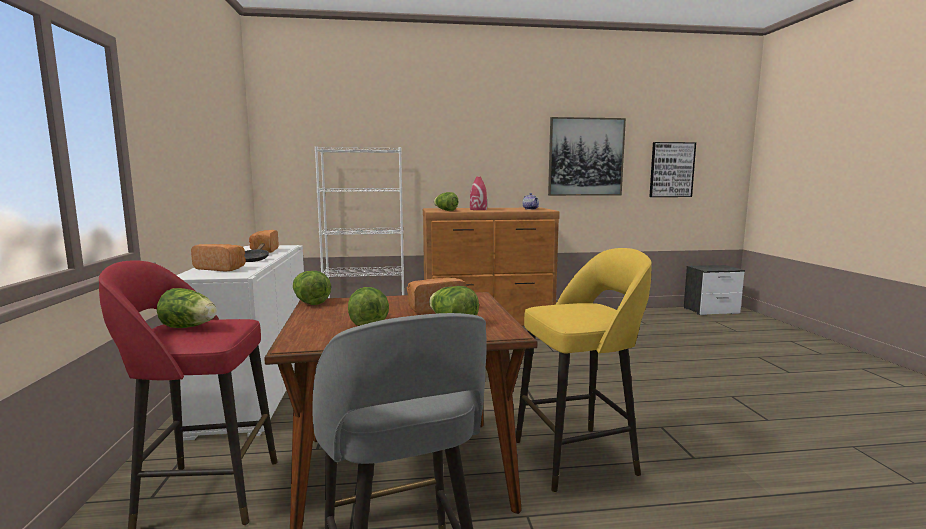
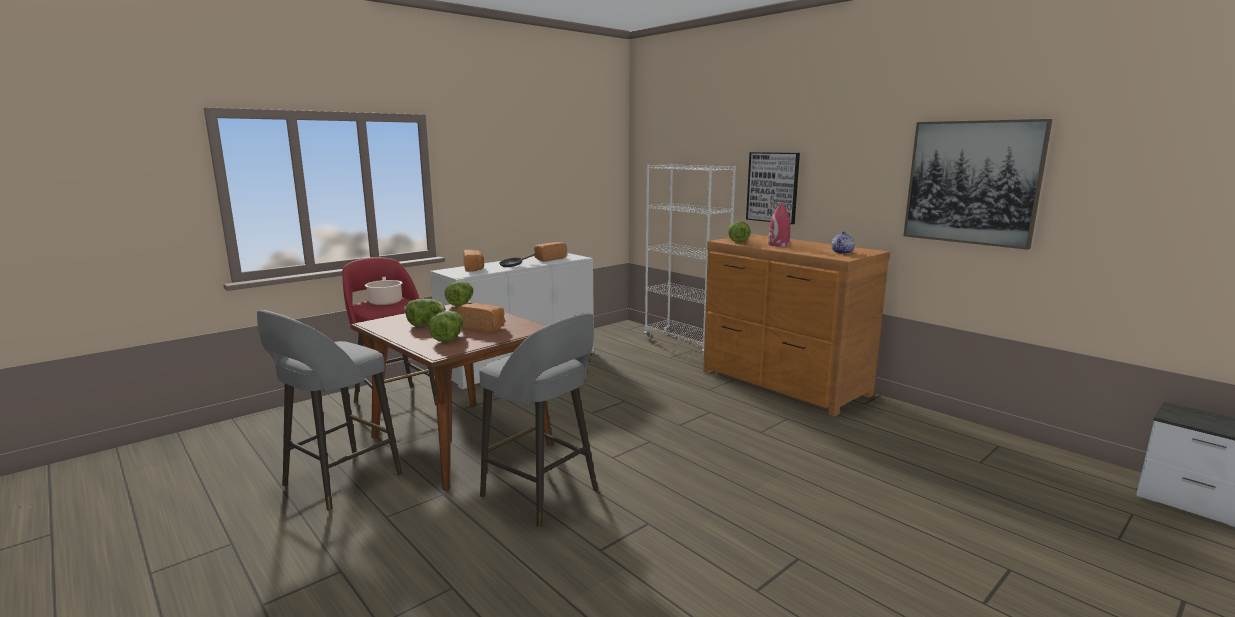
camera: 55 degrees right, 5 degrees up
(189, 327) = (385, 301): lettuce -> cooking pot
(578, 457) = (542, 494): yellow stool -> grey stool
(671, 170) = (1154, 214): picture -> picture (773, 187)

